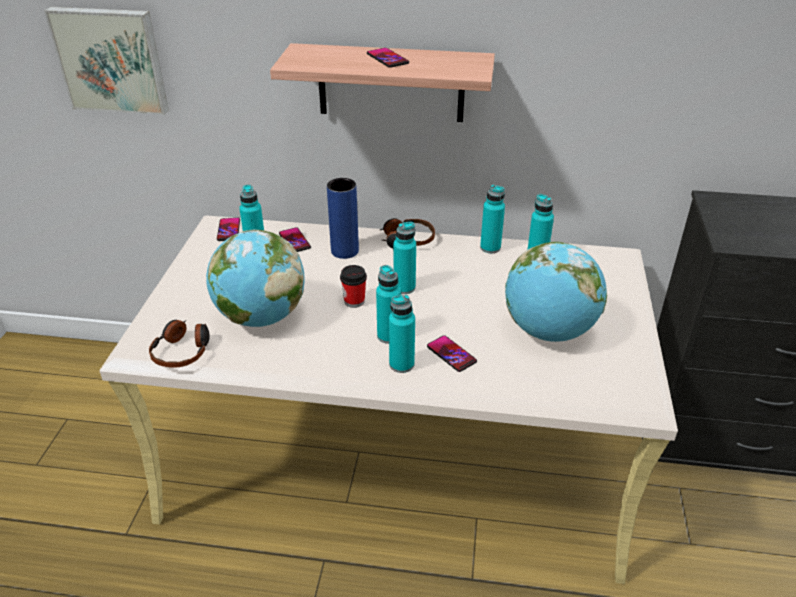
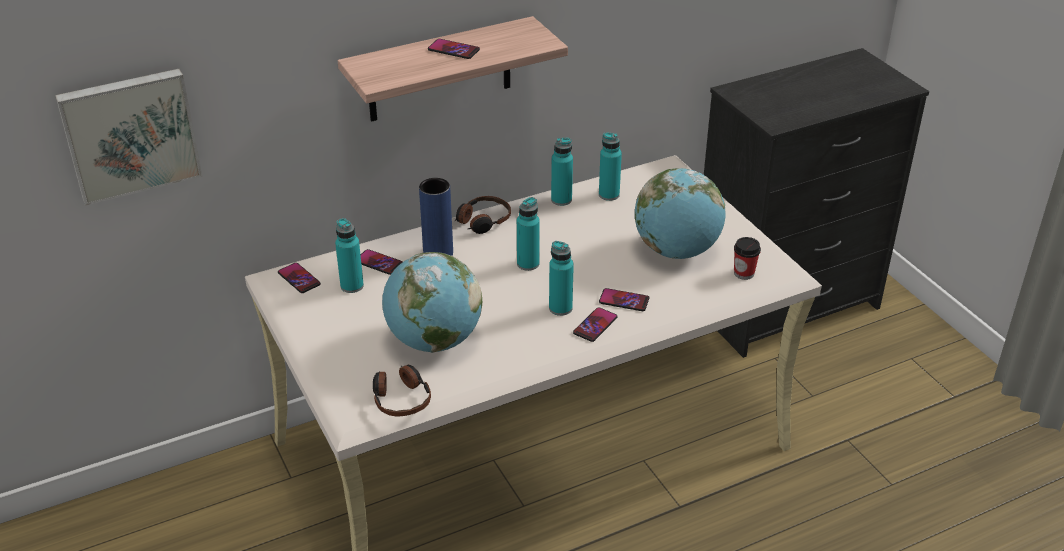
camera: 35 degrees left, 0 degrees up
(354, 301) = (499, 293): cup -> cup (744, 273)
(401, 364) = (595, 325): turquoise bottle -> phone

